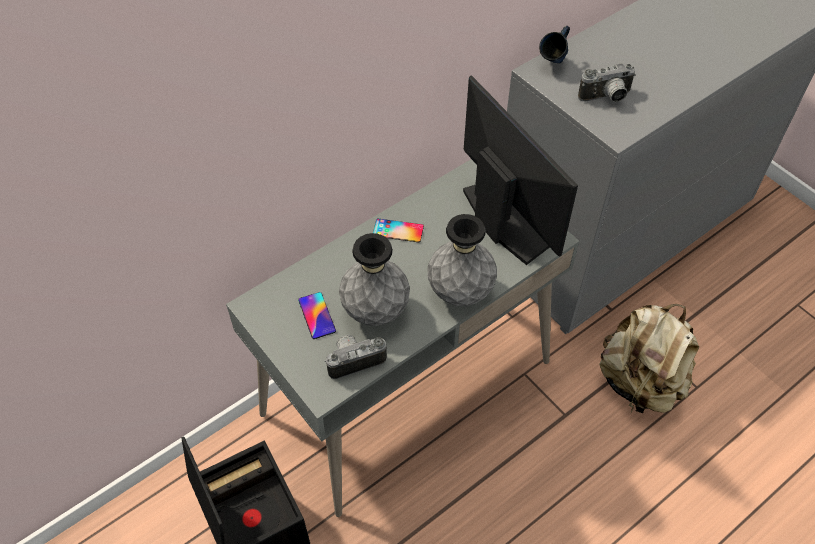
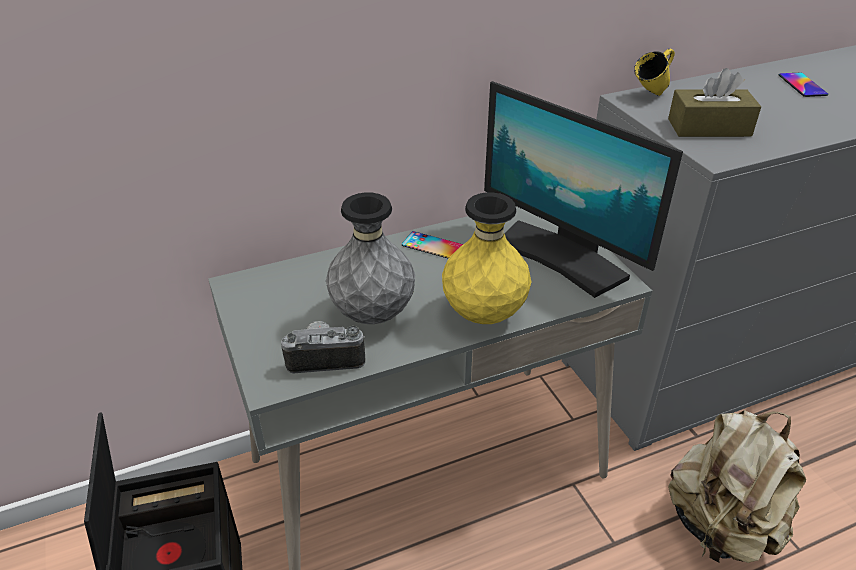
camera: 15 degrees right, 15 degrees down
(317, 315) = (302, 306): phone -> phone (802, 85)
(460, 293) = (483, 315): grey vase -> yellow vase
(504, 222) = (561, 257): monitor -> monitor turned 150 degrees clockwise
(553, 64) = (650, 96): blue mug -> yellow mug
(606, 98) = (709, 127): camera -> brown tissue box

